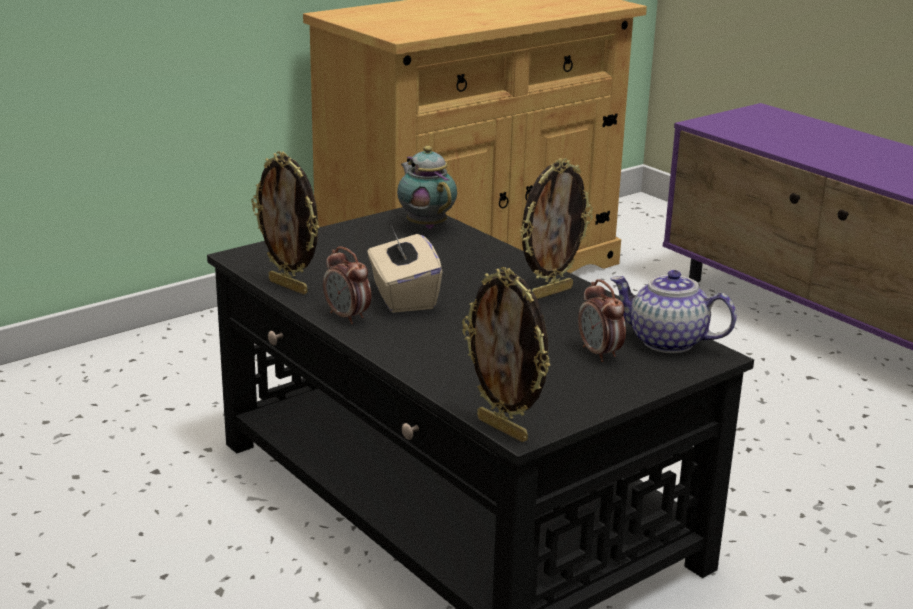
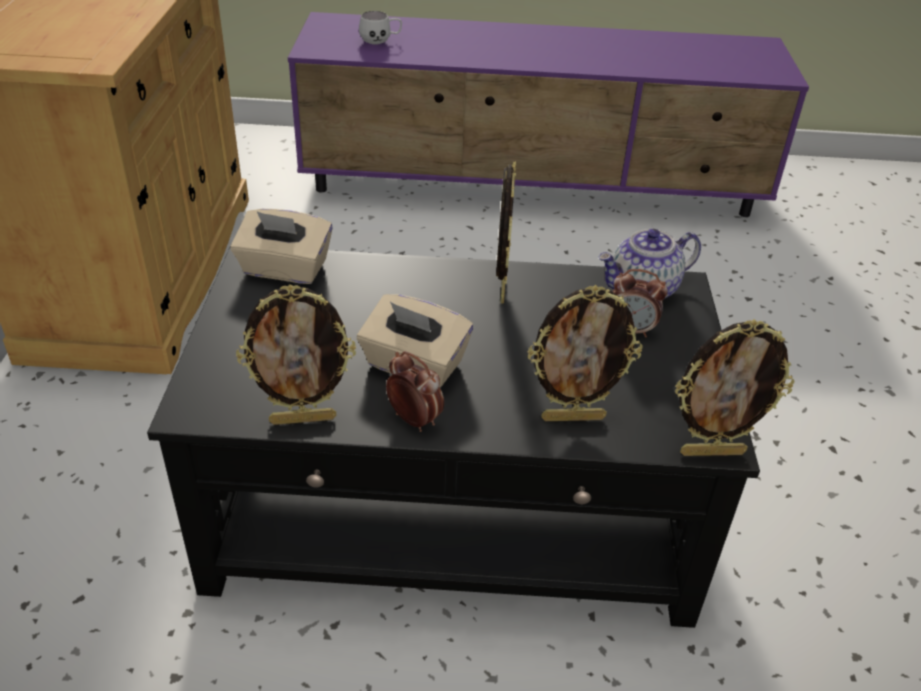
camera: 50 degrees left, 15 degrees up
(347, 317) = (414, 420): alarm clock -> alarm clock turned 135 degrees counterclockwise
(425, 225) = (284, 269): teapot -> beige tissue box
(447, 366) = (573, 417): none -> picture frame
(781, 135) = (381, 41): none -> white mug

